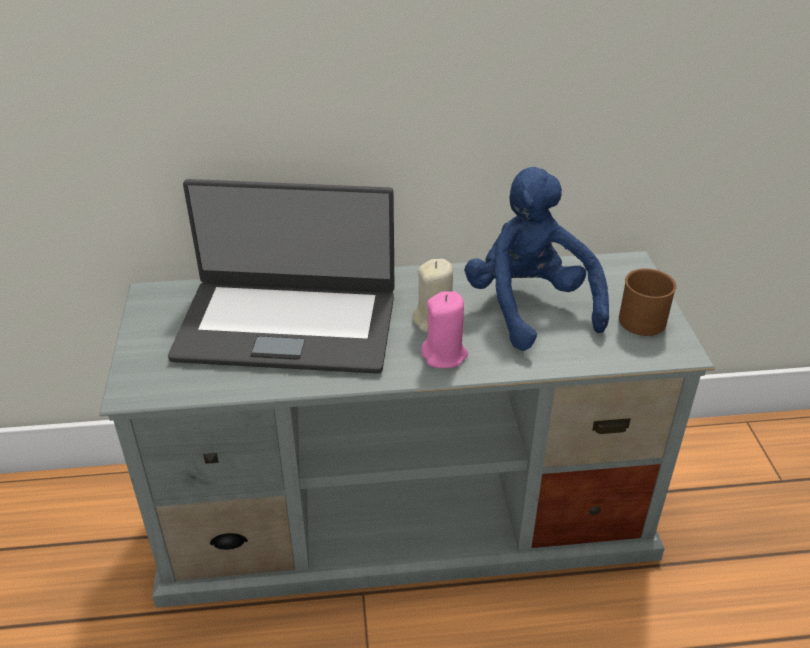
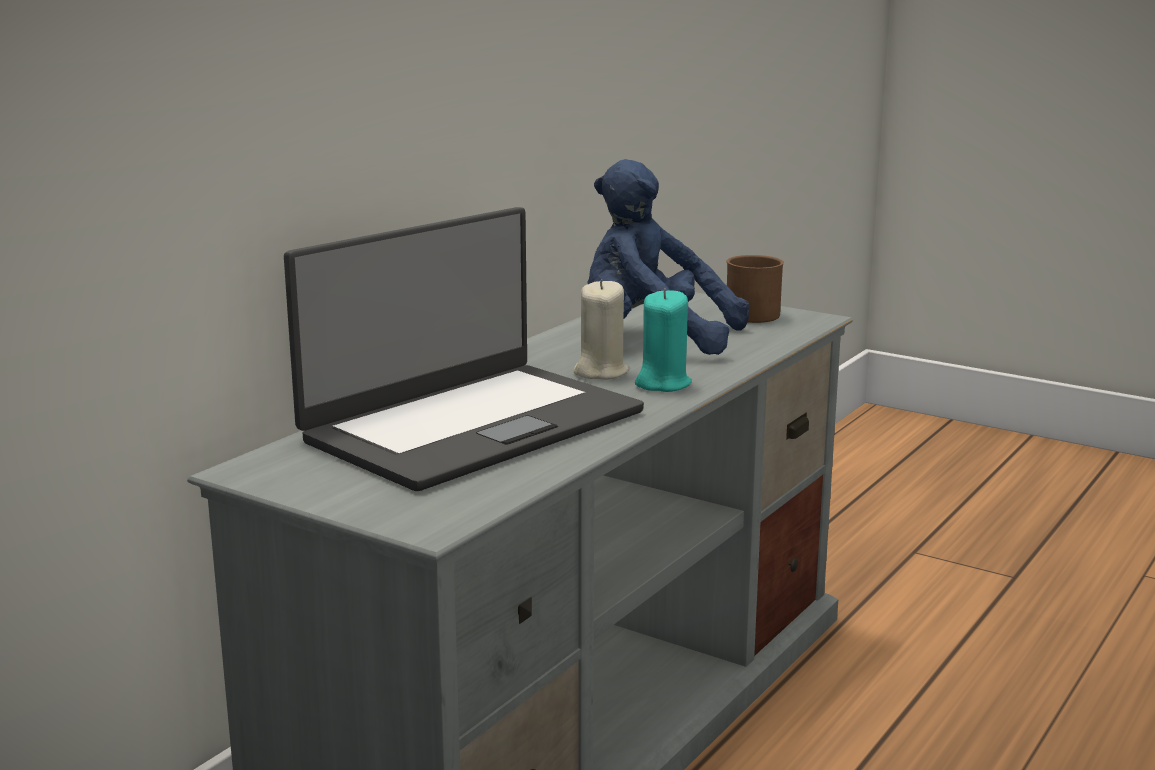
camera: 50 degrees left, 20 degrees down
(444, 355) = (662, 383): pink candle -> turquoise candle

